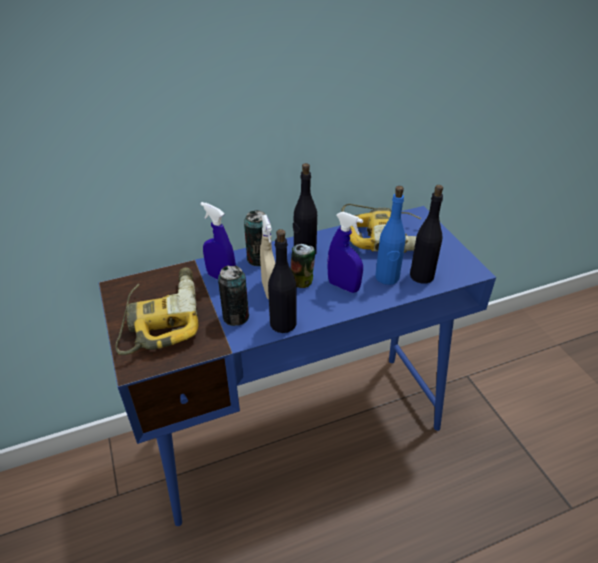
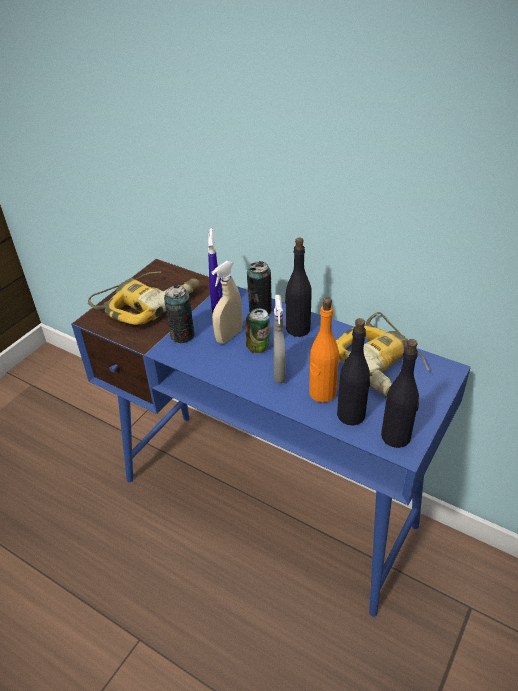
camera: 55 degrees right, 0 degrees up
(283, 323) = (199, 362): black bottle -> black bottle (396, 436)
(343, 286) = (279, 372): blue spray bottle -> grey spray bottle
(387, 277) = (322, 393): blue bottle -> orange bottle

